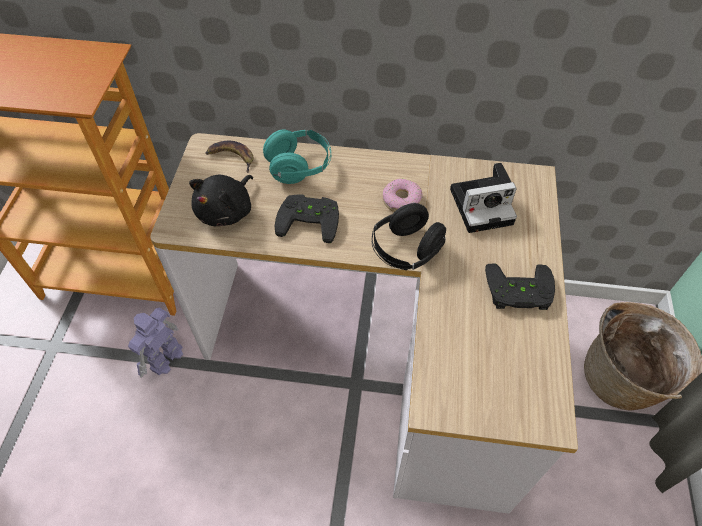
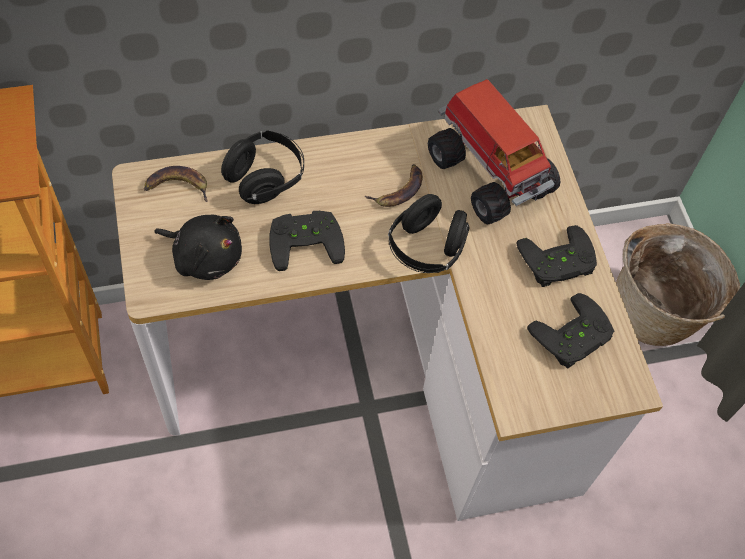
camera: 25 degrees left, 5 degrees up
(165, 359) = (121, 451): toy robot -> none
(227, 211) = (205, 256): black plush toy -> black plush toy turned 75 degrees counterclockwise
(299, 167) = (265, 178): turquoise headphones -> black headphones
(402, 201) = (399, 190): donut -> banana
(483, 205) = (488, 172): camera -> toy truck
(510, 360) = (574, 338): none -> black game controller

